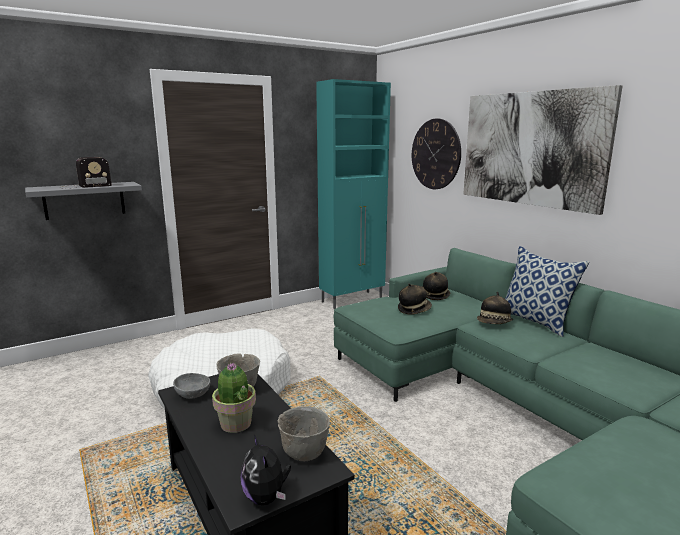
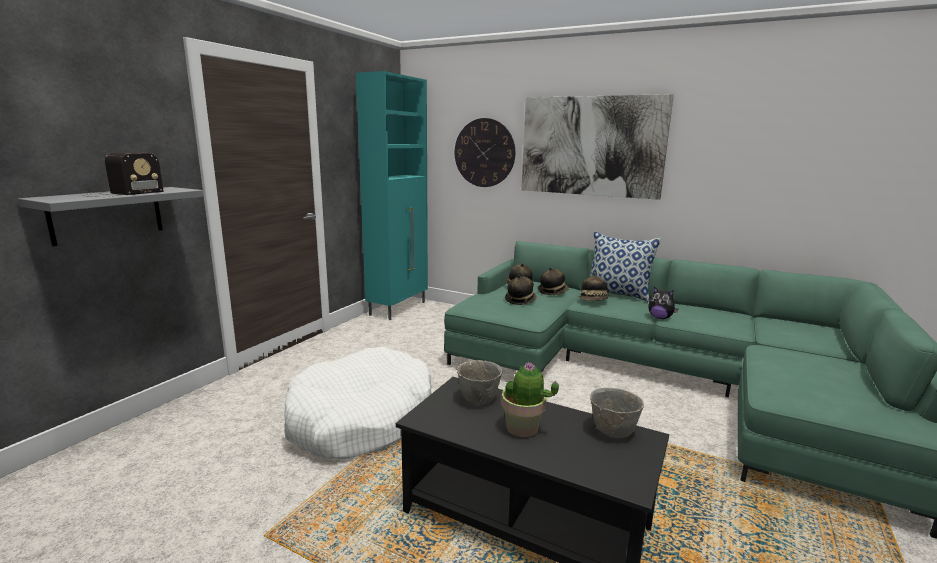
camera: 30 degrees left, 0 degrees up
(193, 394) = (440, 415): grey bowl -> none
(266, 497) = (638, 473): plush toy -> plush toy (660, 318)
(462, 306) = (553, 291): none -> hat

